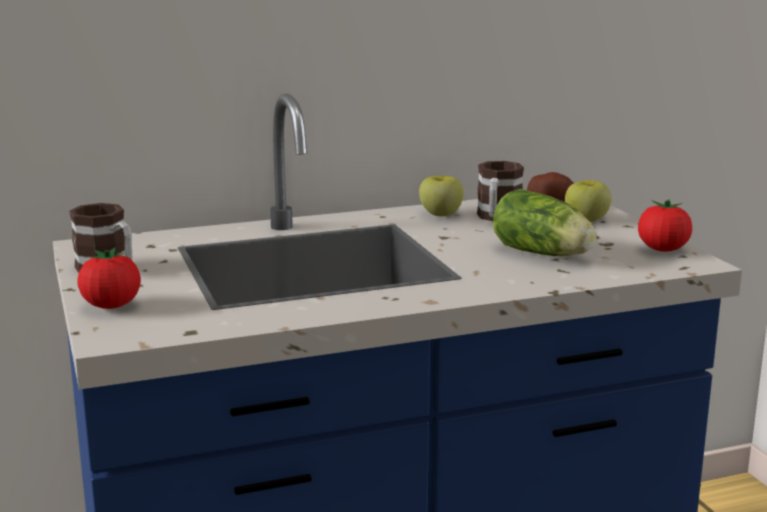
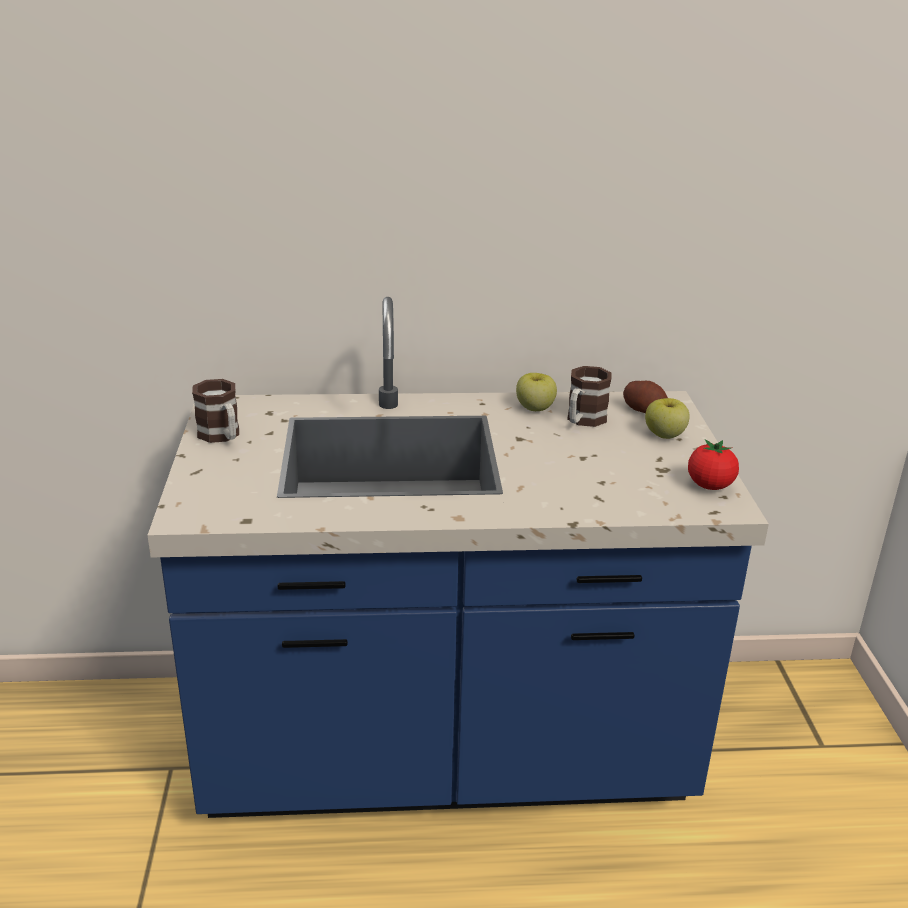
camera: 15 degrees right, 10 degrees up
(111, 306) = (202, 480): tomato -> none
(544, 254) = (595, 475): lettuce -> none

